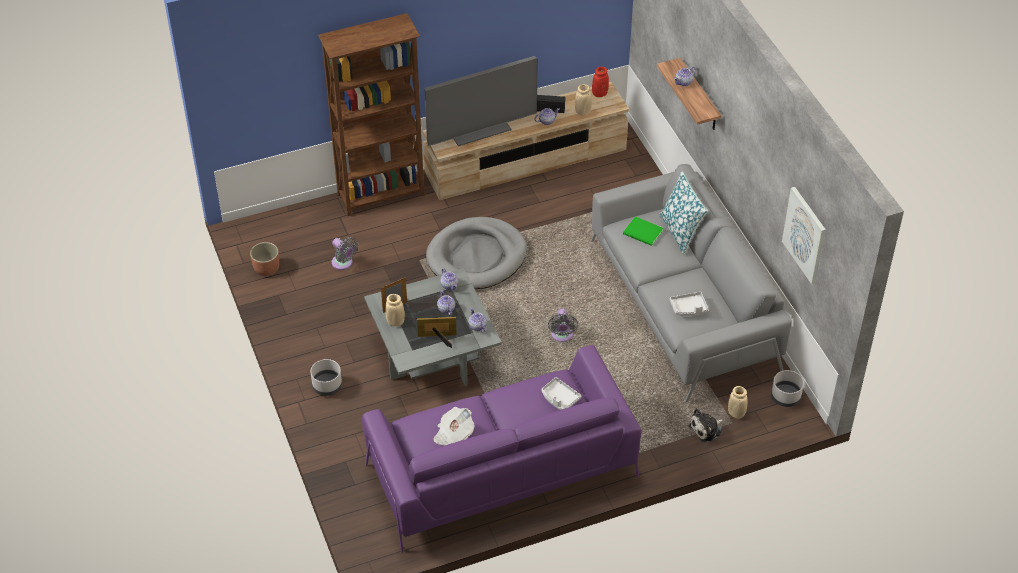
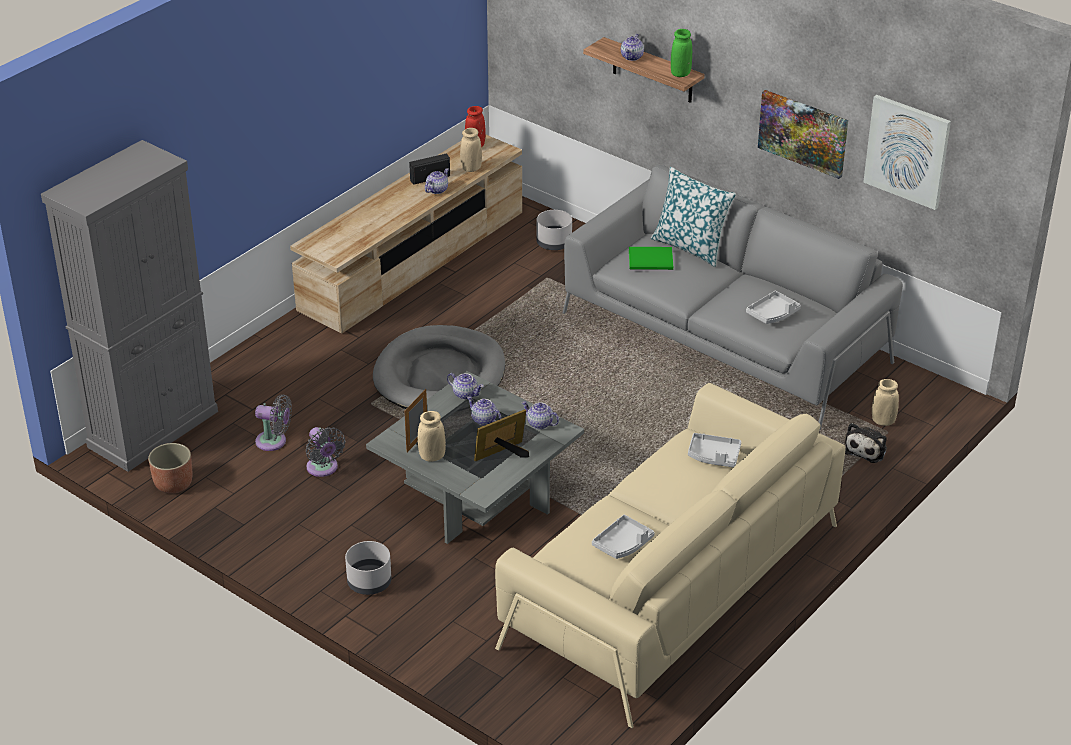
camera: 30 degrees left, 10 degrees down
(282, 225) = (153, 429): none -> grey cabinet
(382, 195) = (261, 353): brown bookcase -> none
(453, 435) = (623, 544): newspaper -> grey tray
(480, 129) = (362, 222): television -> none
(501, 469) = (672, 585): purple sofa -> beige sofa
(562, 336) = (616, 419): grey fan -> grey fan (323, 469)
(704, 109) = (680, 74): none -> green vase
(761, 187) = (803, 133): none -> picture
(786, 397) = (920, 385): grey planter -> grey planter (554, 243)

